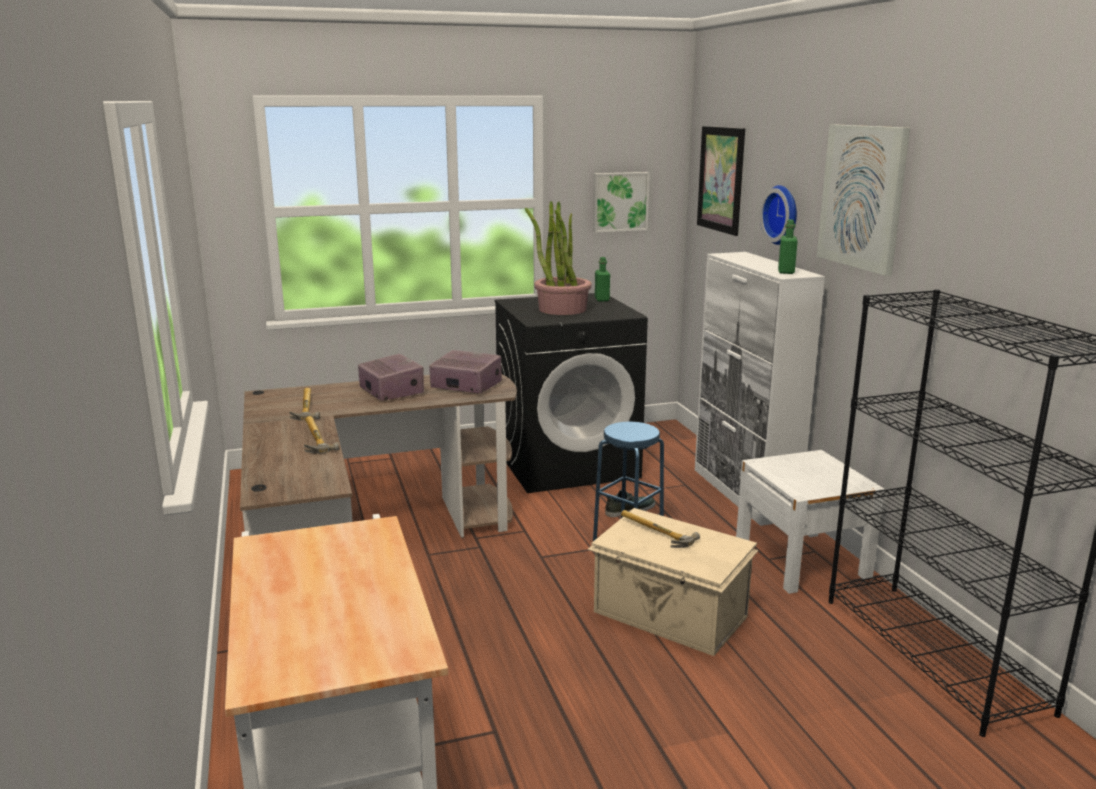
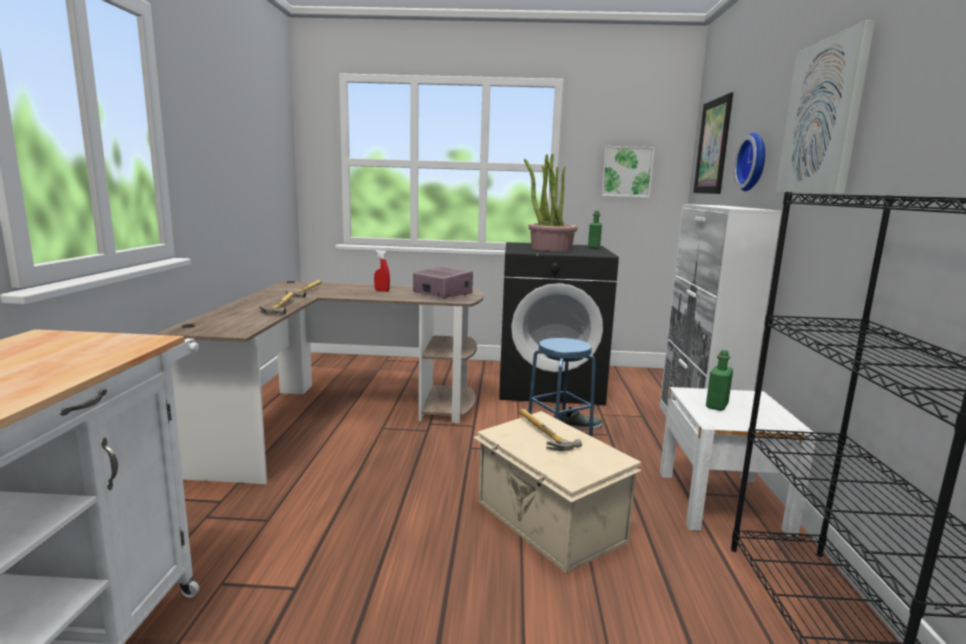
camera: 20 degrees right, 5 degrees down
(391, 391) = (382, 291): radio -> red spray bottle
(786, 271) = (742, 208): green bottle -> green bottle (717, 405)

